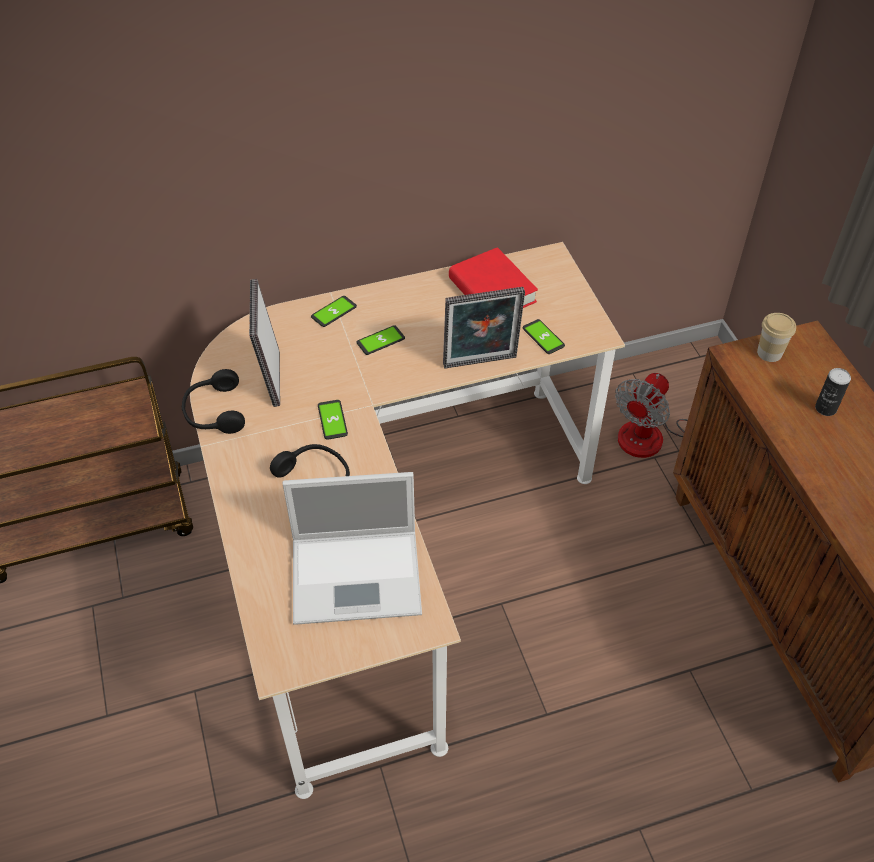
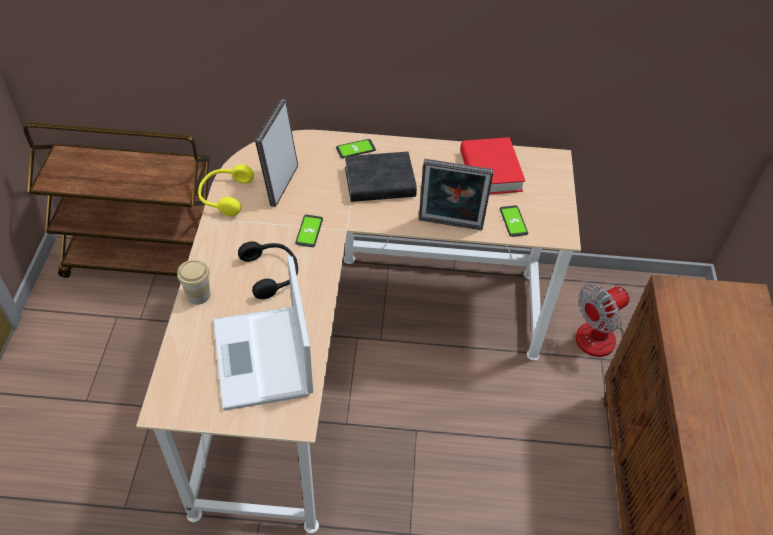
camera: 20 degrees right, 0 degrees up
(213, 412) = (224, 195): black headphones -> yellow headphones
(359, 575) = (263, 359): laptop -> laptop turned 60 degrees clockwise
(380, 341) = (380, 182): phone -> black book
(769, 353) = (705, 298): cup -> cup (198, 295)
(825, 408) = (734, 363): can -> none

